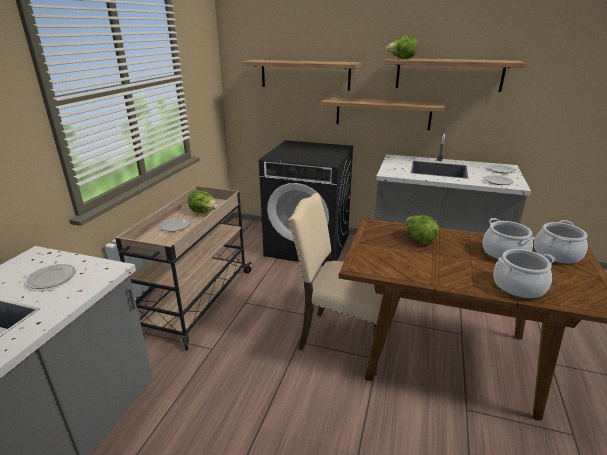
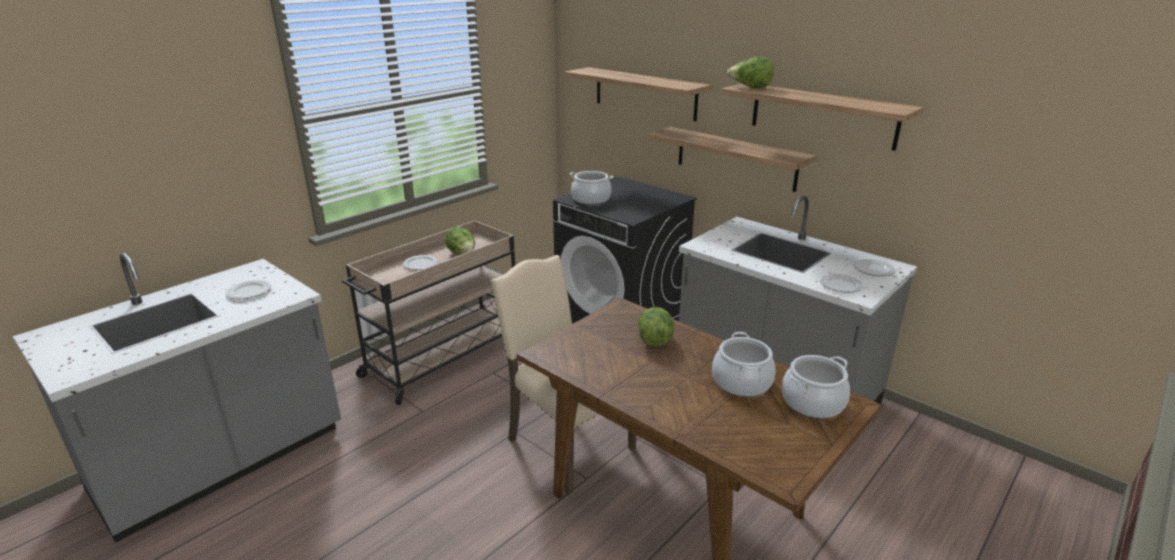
camera: 25 degrees right, 0 degrees up
(518, 287) = (702, 423): cooking pot -> cooking pot (591, 200)

